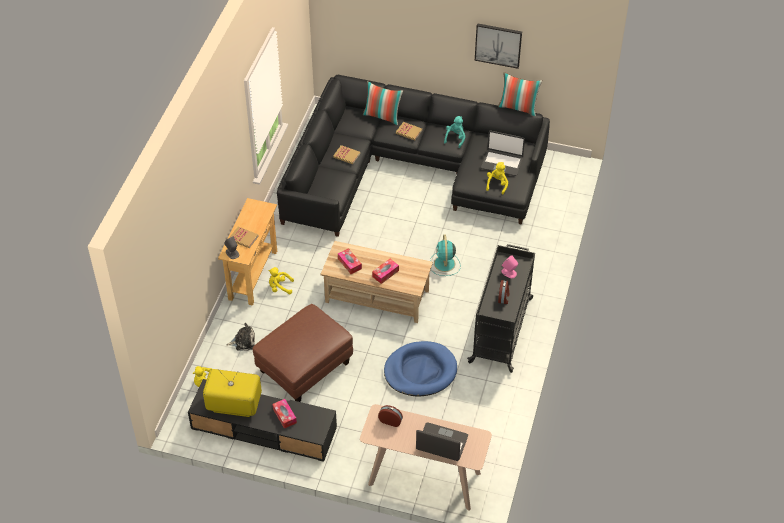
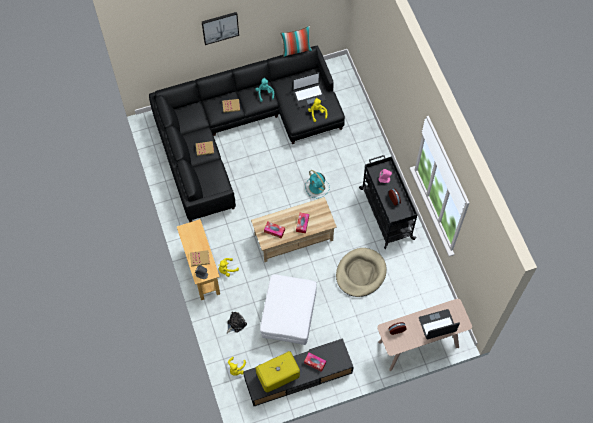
camera: 35 degrees left, 15 degrees up
(304, 368) = (289, 317): brown ottoman -> white ottoman
(382, 116) = (203, 103): pillow -> none
(420, 371) = (360, 273): blue dog bed -> beige dog bed
(498, 45) = (272, 18): picture -> picture (220, 27)

